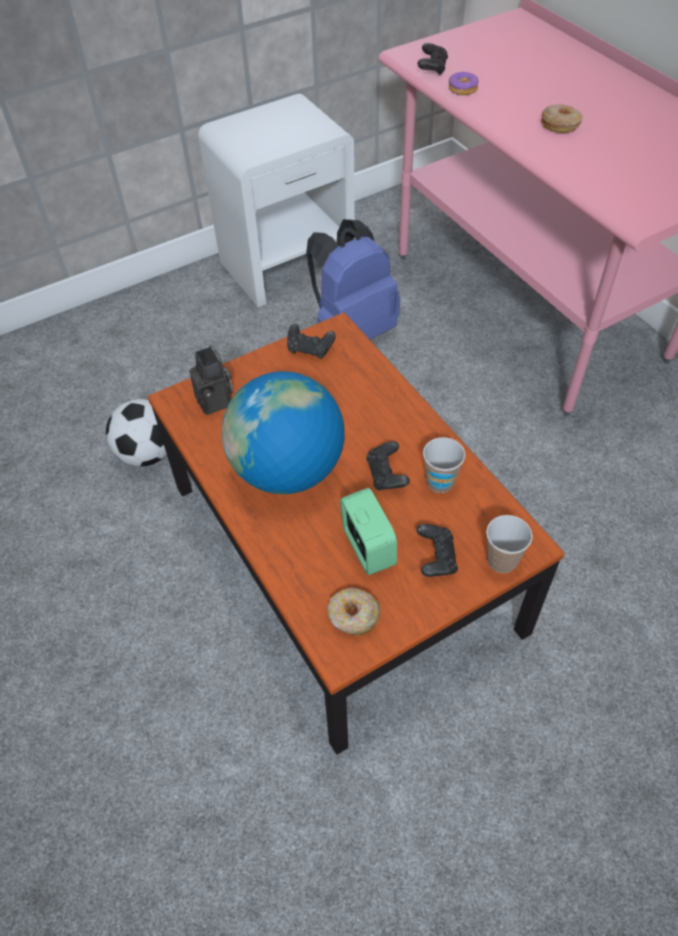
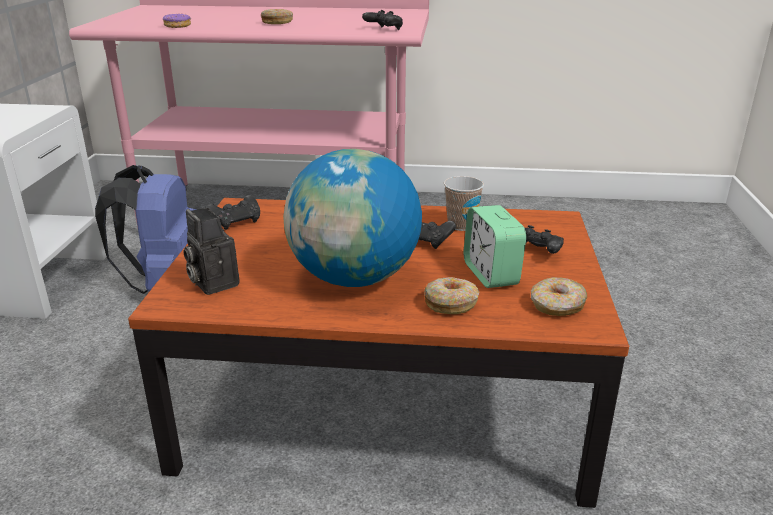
camera: 55 degrees left, 25 degrees down
(148, 453) = (81, 478): football -> none
(216, 402) = (212, 283): camera -> camera turned 135 degrees counterclockwise
(300, 547) = (451, 303): none -> donut
(368, 548) = (491, 274): alarm clock -> alarm clock turned 120 degrees counterclockwise
(432, 68) = (133, 25): black game controller -> black game controller (383, 29)
(502, 560) = (564, 231): cup -> none

